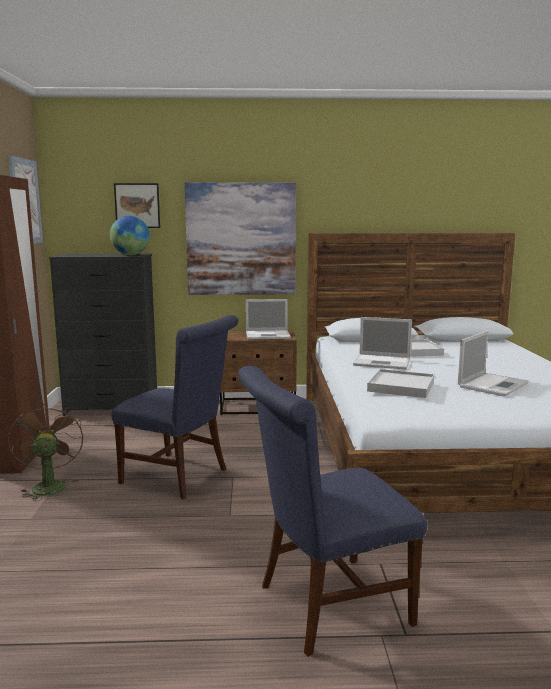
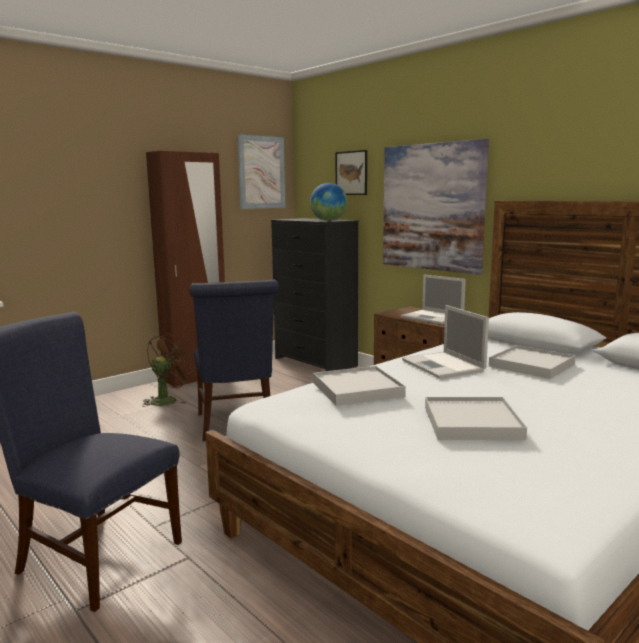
camera: 50 degrees right, 0 degrees up
(493, 384) = (472, 423): laptop -> white tray

